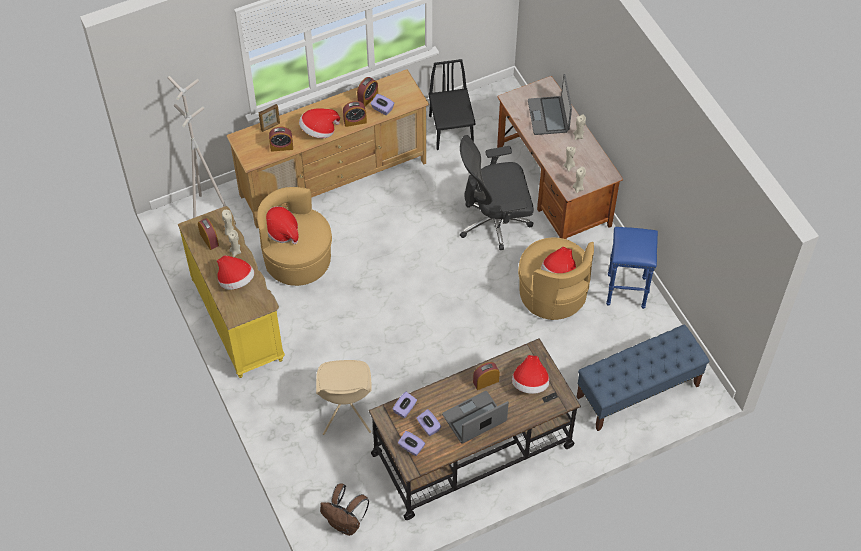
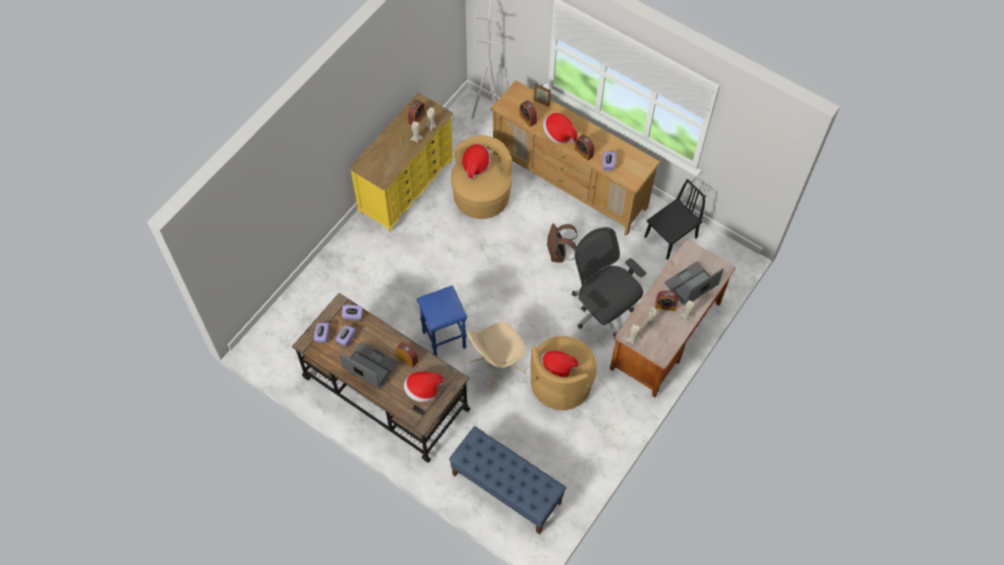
camera: 60 degrees right, 5 degrees up
(236, 280) = (391, 152): hat -> none
(346, 414) = (369, 294): beige chair -> beige chair (496, 368)
(346, 523) = (280, 339): brown backpack -> brown backpack (559, 254)
(368, 98) = (612, 150): alarm clock -> alarm clock (665, 305)
(627, 290) = (599, 437): blue stool -> blue stool (445, 340)

